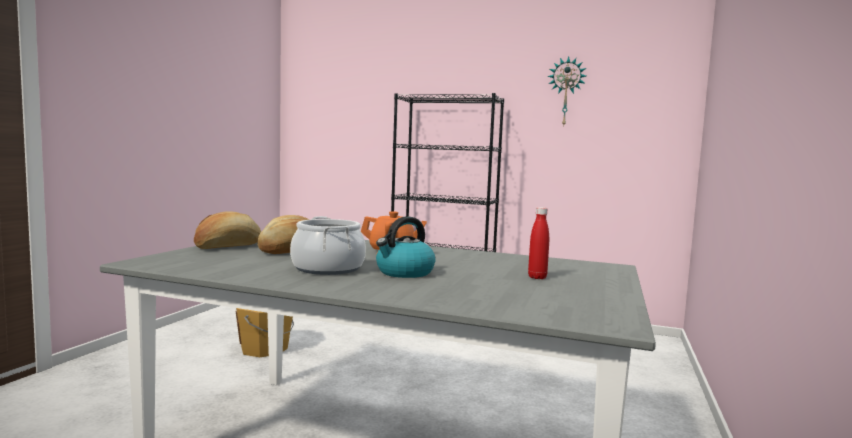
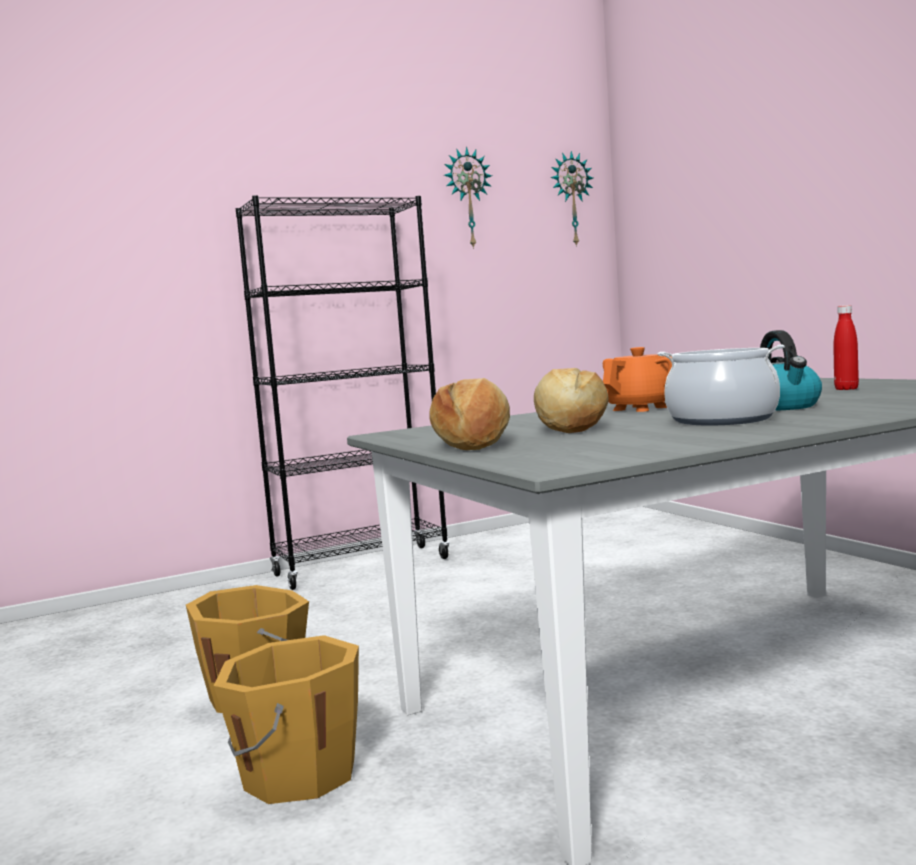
camera: 45 degrees left, 0 degrees up
(195, 382) = (297, 774): none -> orange bucket
(660, 92) = (571, 199): none -> wall clock

